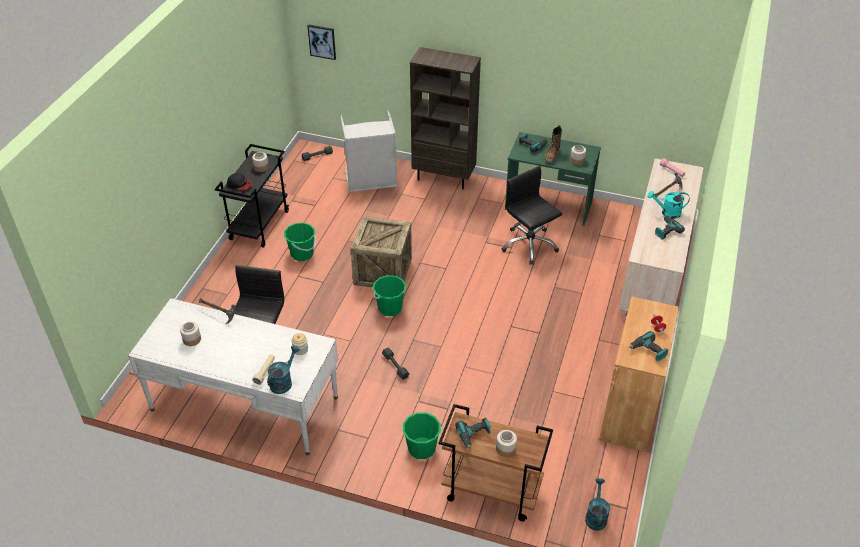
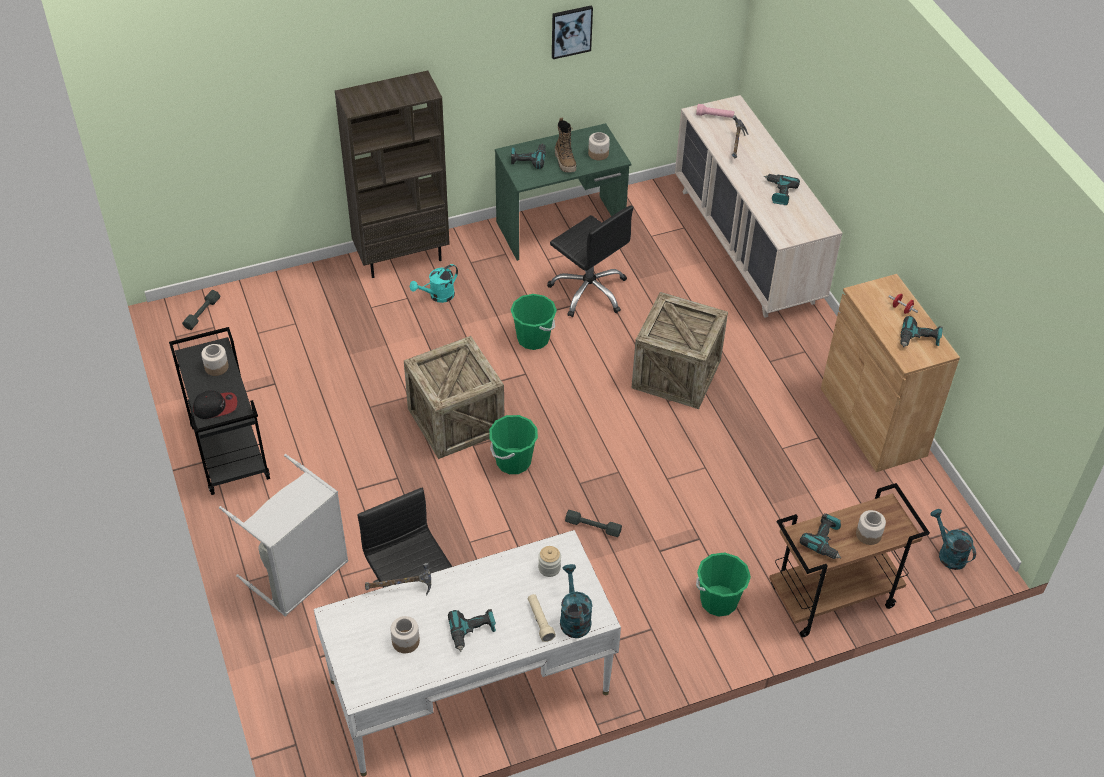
camera: 40 degrees left, 5 degrees up
(227, 356) = (472, 632): none -> power drill
(302, 254) = (330, 457): green bucket -> green bucket (533, 338)
(322, 41) = (172, 142): picture -> picture (571, 31)
(371, 181) = (315, 311): grey laundry basket -> grey laundry basket (300, 576)
(529, 245) = (589, 291): black office chair -> black office chair turned 150 degrees counterclockwise
(532, 315) = (676, 374): none -> crate
(667, 212) = (759, 170): turquoise watering can -> turquoise watering can (438, 296)

